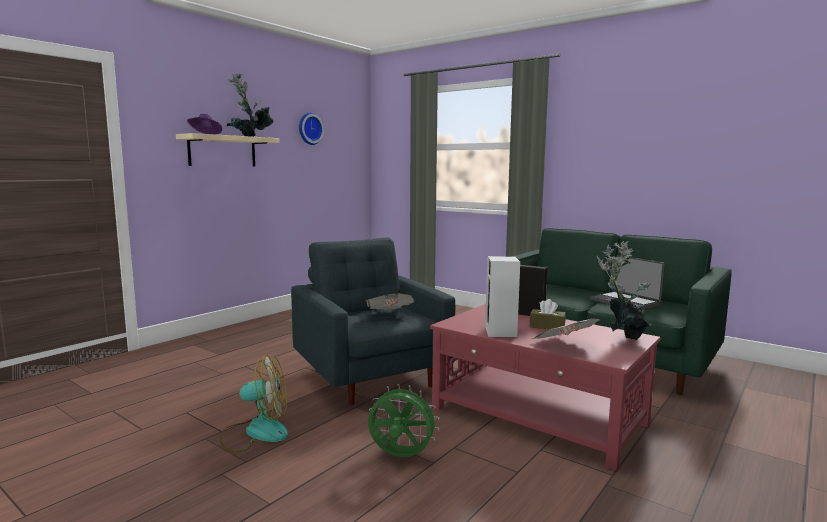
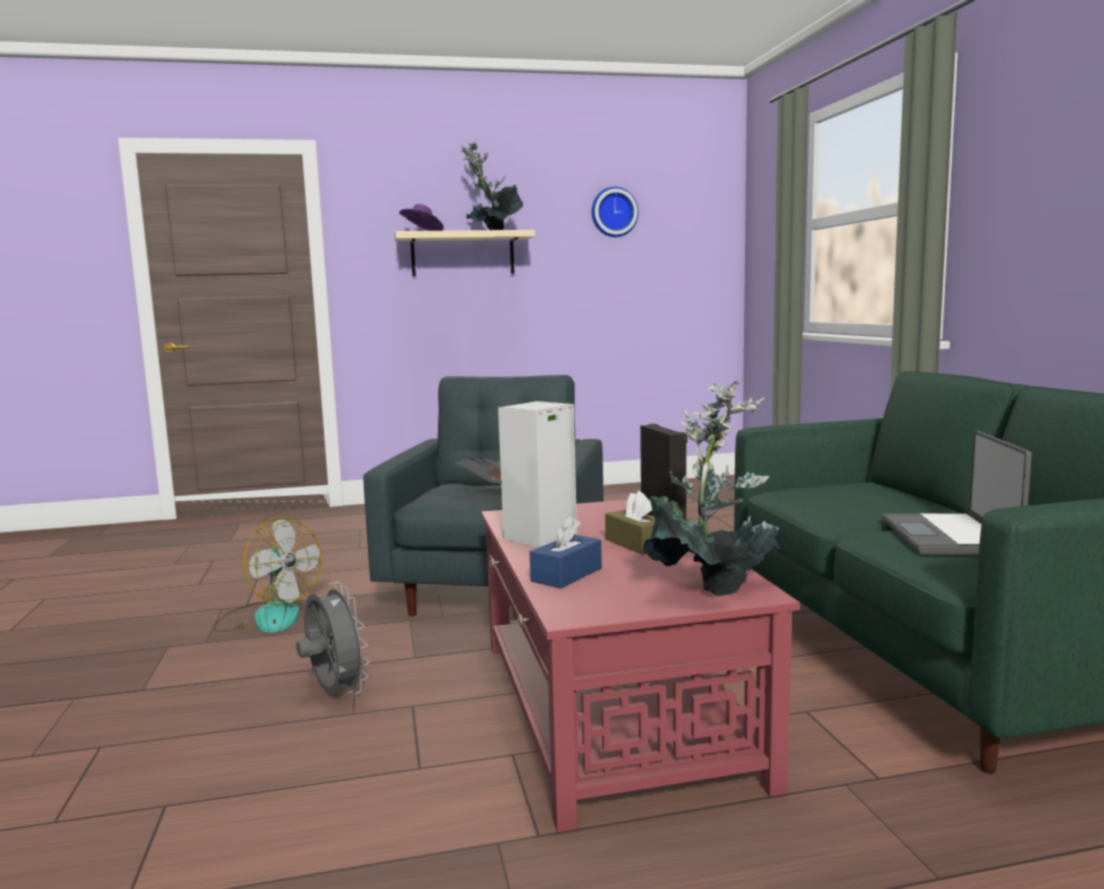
camera: 40 degrees right, 0 degrees up
(400, 457) = (334, 692): green fan -> grey fan
(563, 346) = (566, 575): newspaper -> blue tissue box

